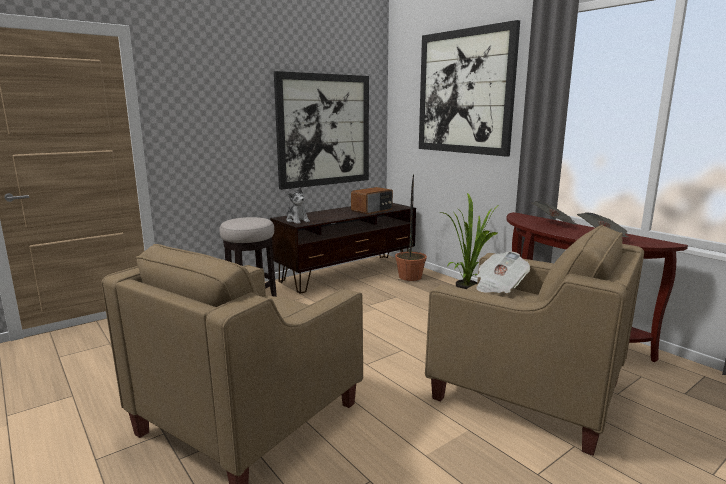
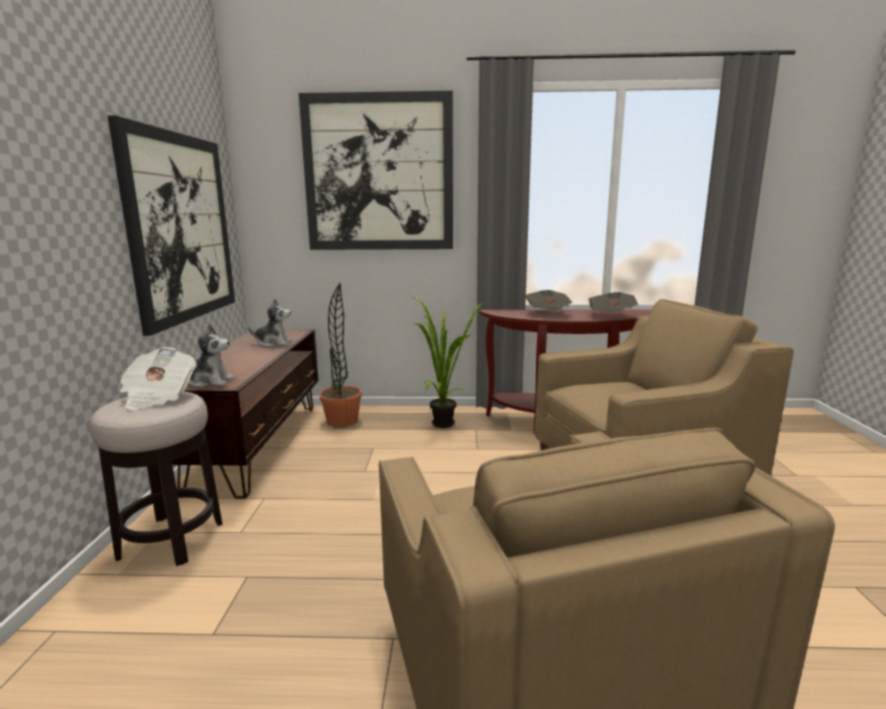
camera: 50 degrees left, 0 degrees up
(372, 210) = (273, 343): radio -> plush toy
(499, 286) = (587, 384): newspaper -> newspaper (158, 396)

